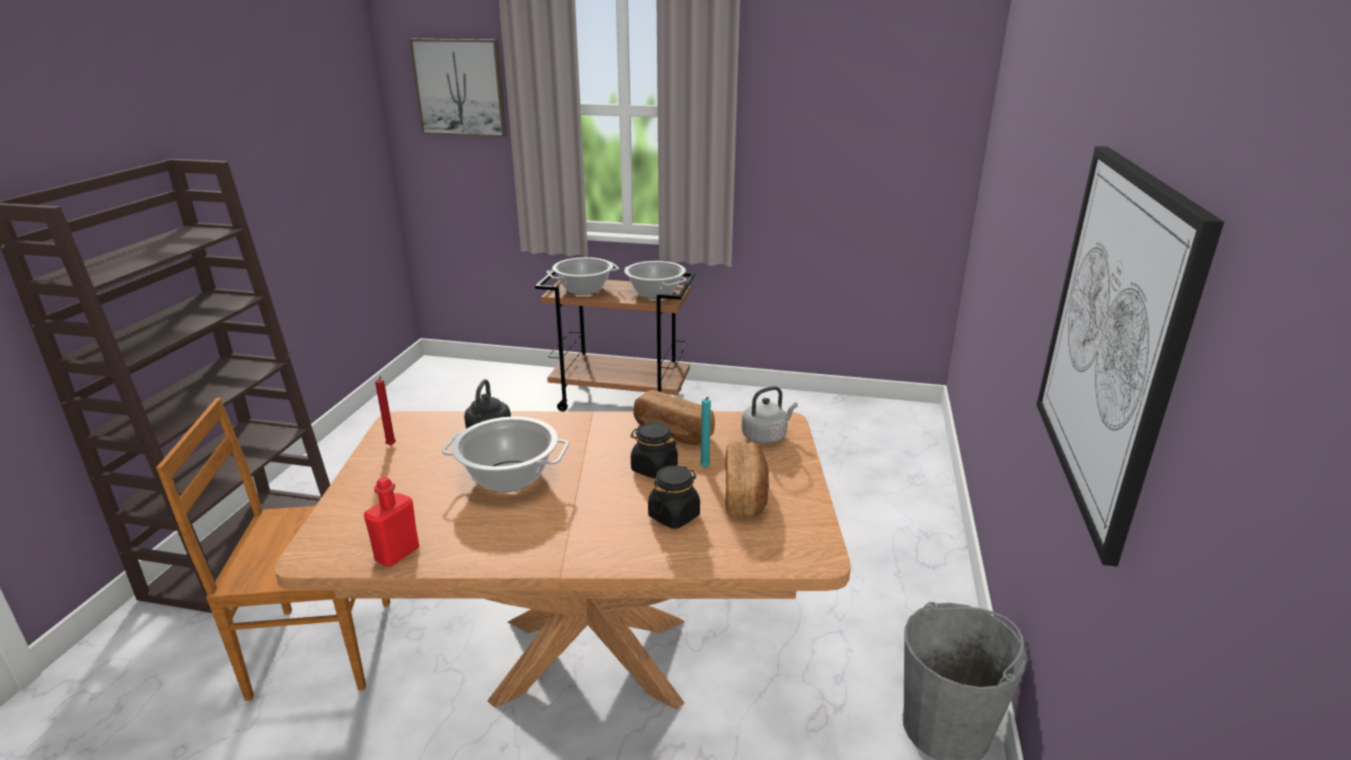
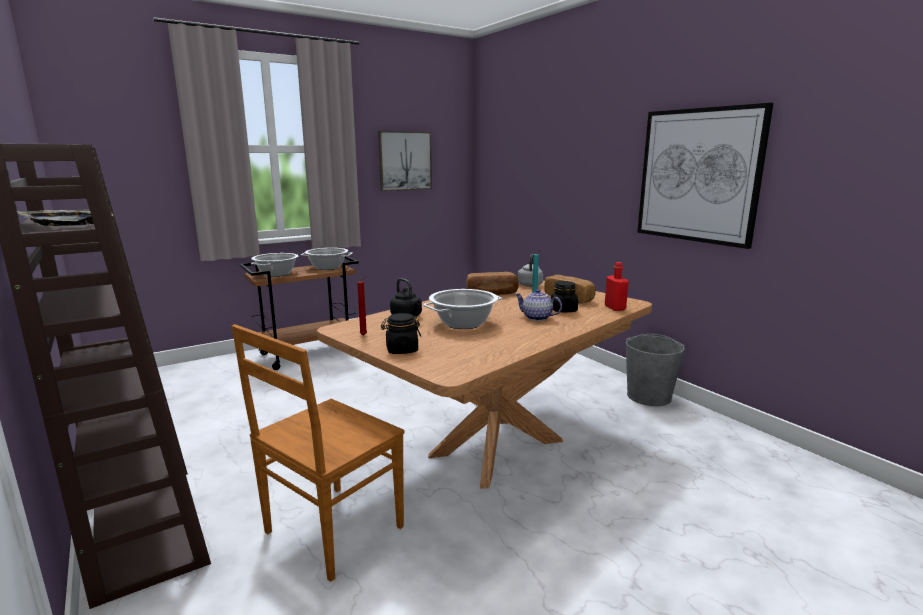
camera: 45 degrees left, 10 degrees down
(120, 260) = (63, 224): none -> tray
(397, 554) = (490, 357): red bottle -> red bottle (615, 308)
(460, 88) = (128, 133): picture -> picture (405, 161)
(603, 513) = (536, 318): none -> teapot
(654, 468) = (517, 303): black jar -> black jar (401, 350)

